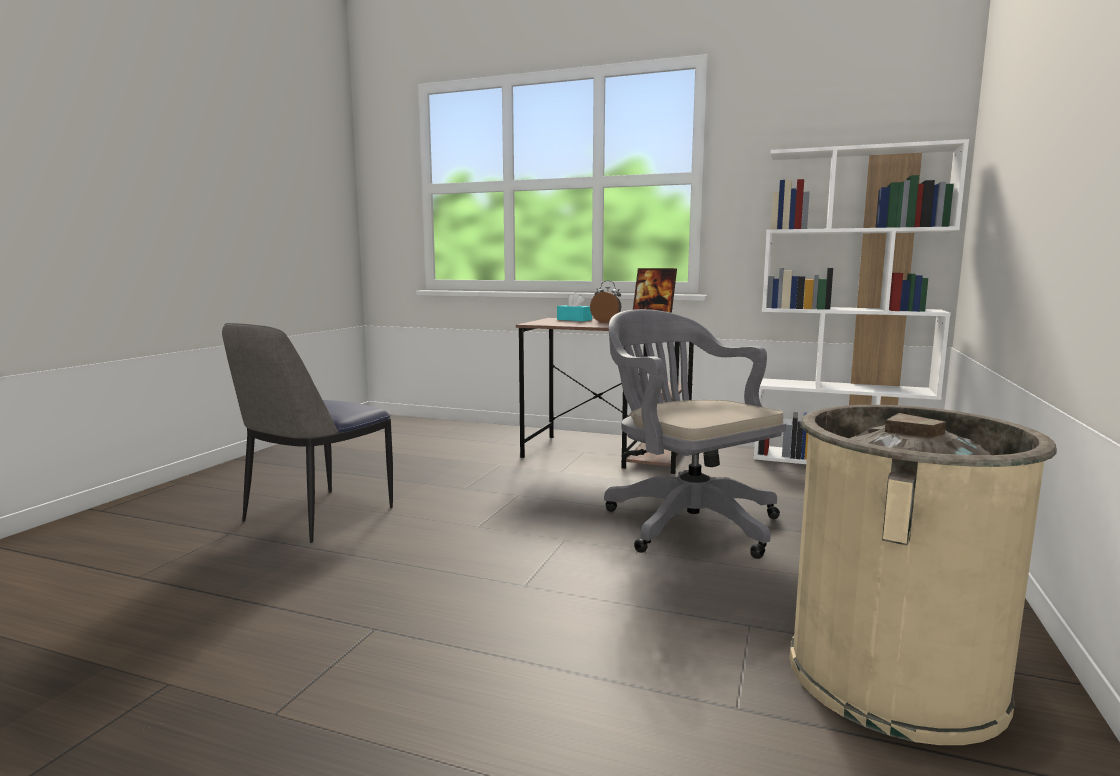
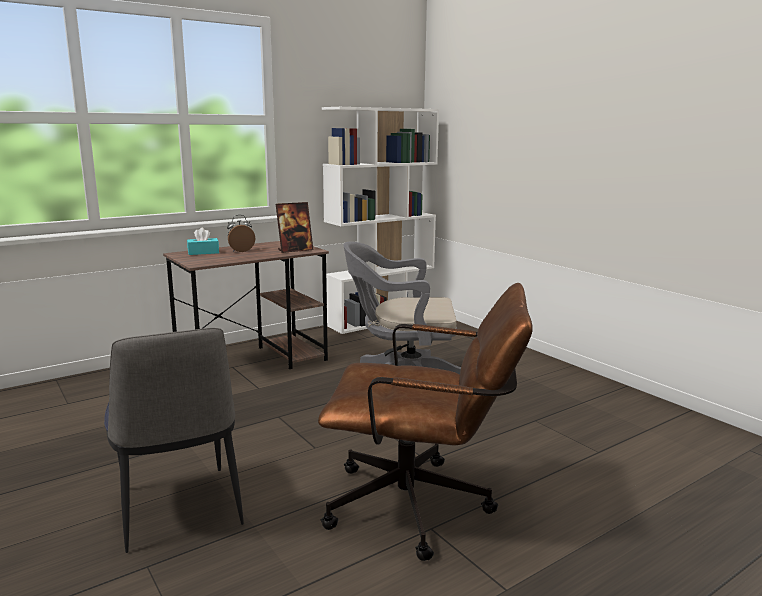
camera: 55 degrees left, 5 degrees up
(415, 612) = (422, 507): none -> brown office chair
(893, 675) = (598, 411): beige trash can -> none

